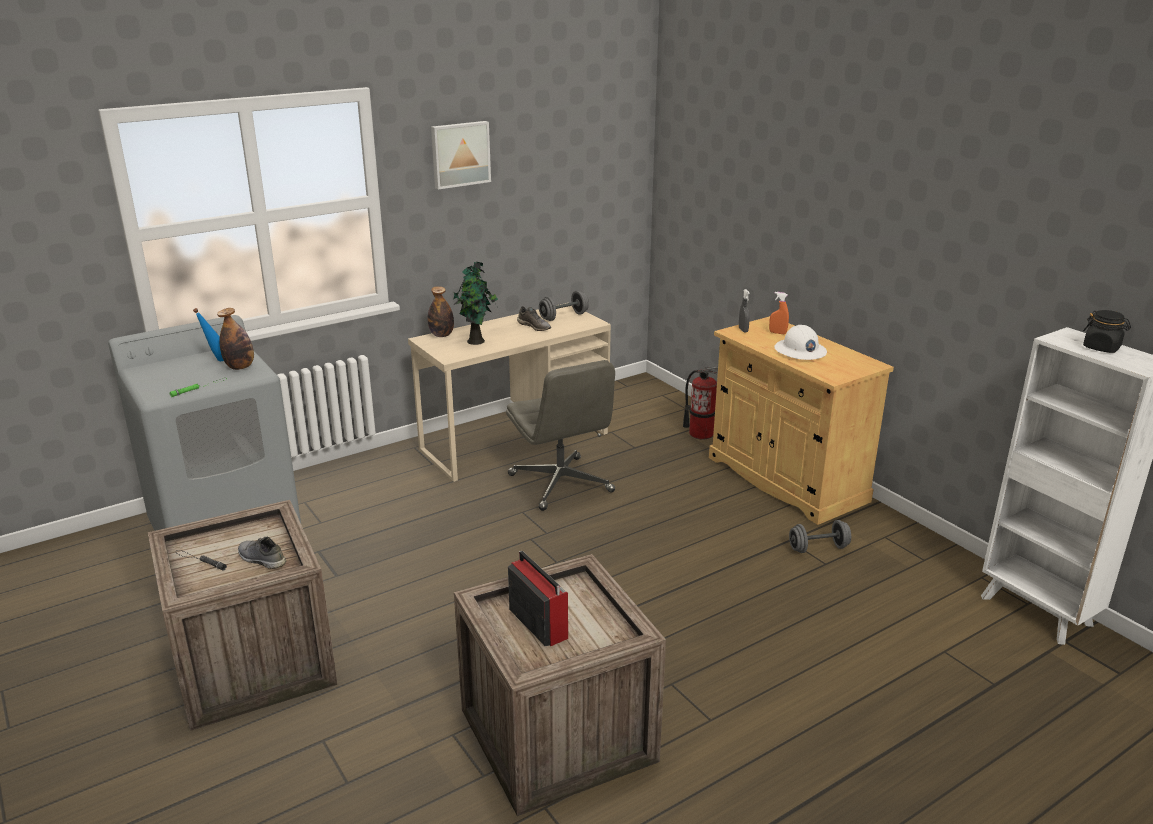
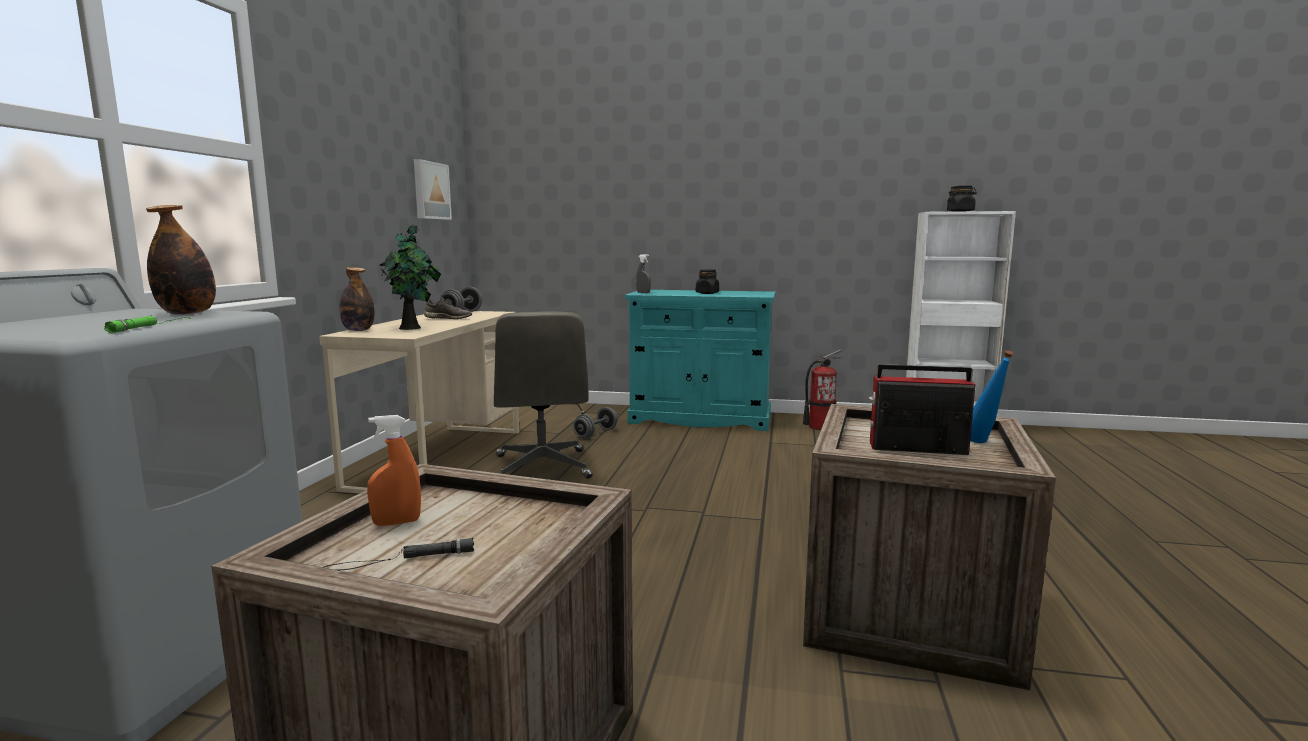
camera: 45 degrees left, 15 degrees down
(217, 361) = (123, 315): blue bottle -> blue bottle (983, 444)
(261, 559) = (508, 521): grey shoe -> none
(460, 154) = (336, 126): picture -> picture (430, 190)
(561, 484) = (542, 467): grey office chair -> grey office chair turned 60 degrees clockwise
(701, 433) = (594, 414): fire extinguisher -> fire extinguisher (820, 427)
(777, 333) = (668, 291): orange spray bottle -> orange spray bottle (396, 522)
(786, 479) = (700, 418): beige cabinet -> turquoise cabinet
(800, 351) = (707, 293): white hard hat -> black jar
(818, 548) = (794, 440): grey dumbbell -> grey dumbbell (596, 434)

